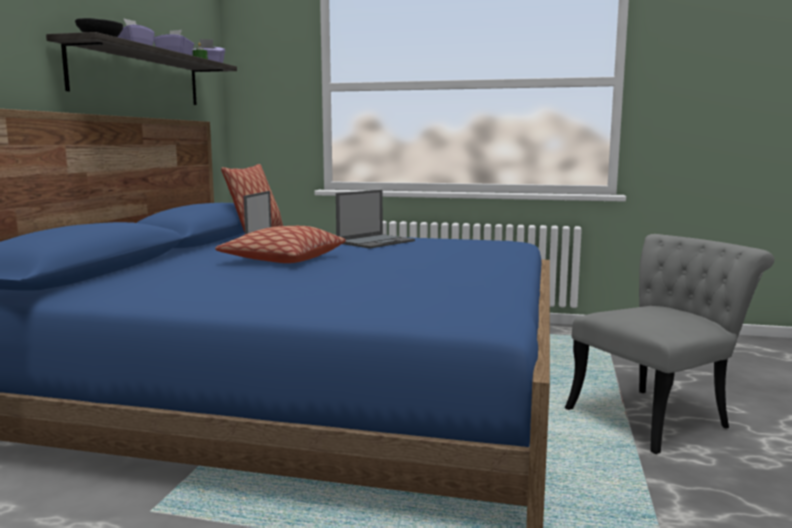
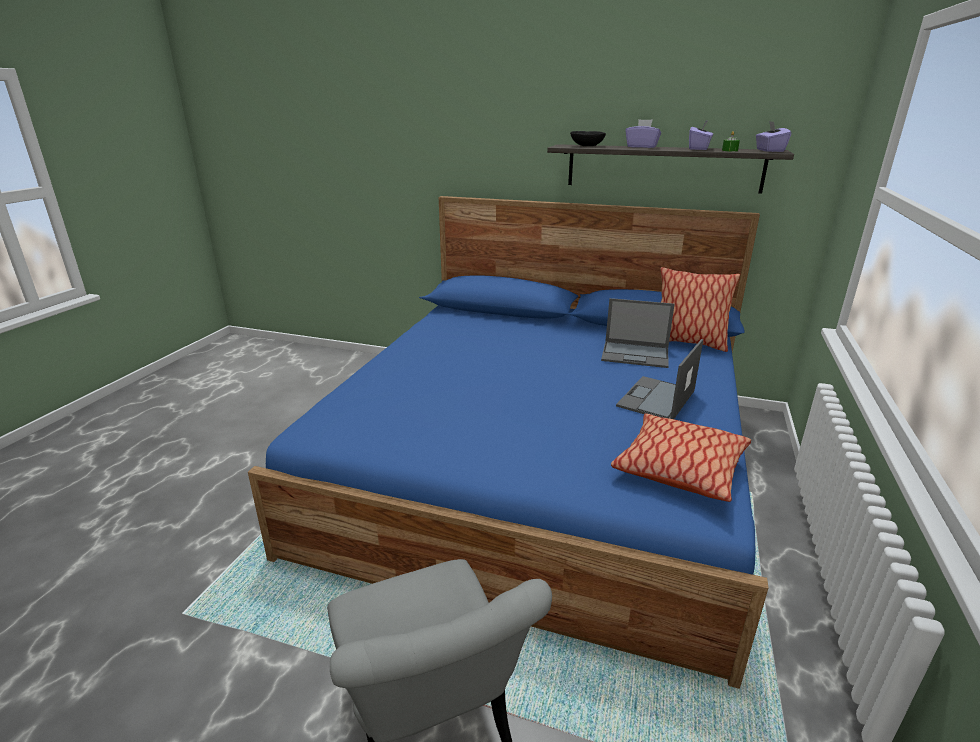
camera: 95 degrees right, 15 degrees up
(282, 260) = (539, 358): pillow -> pillow (679, 468)
(376, 242) = (656, 399): laptop -> laptop turned 75 degrees clockwise

